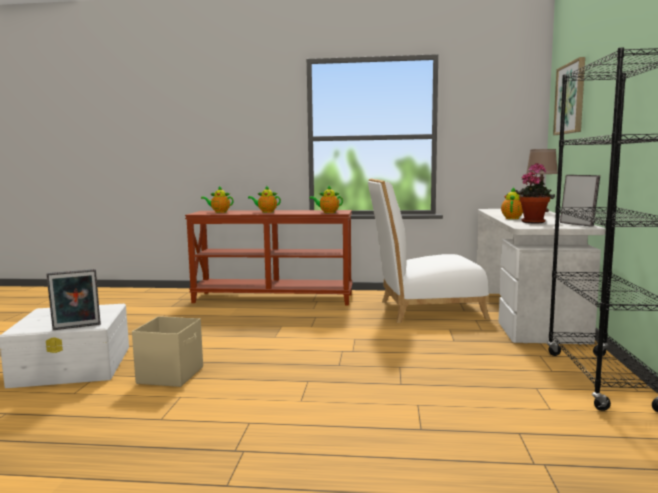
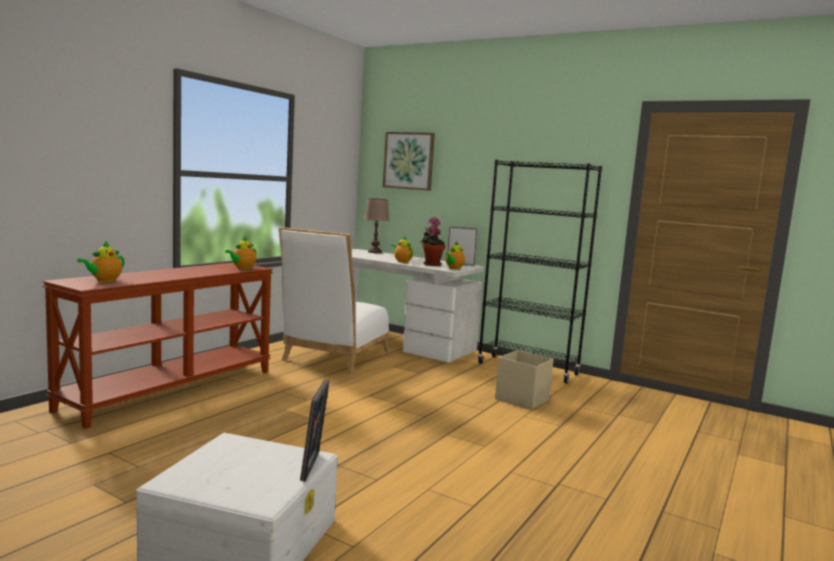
camera: 65 degrees left, 0 degrees up
(171, 375) = (362, 484): beige storage box -> beige storage box (521, 399)
(266, 212) = (168, 274): teapot -> teapot (454, 268)

